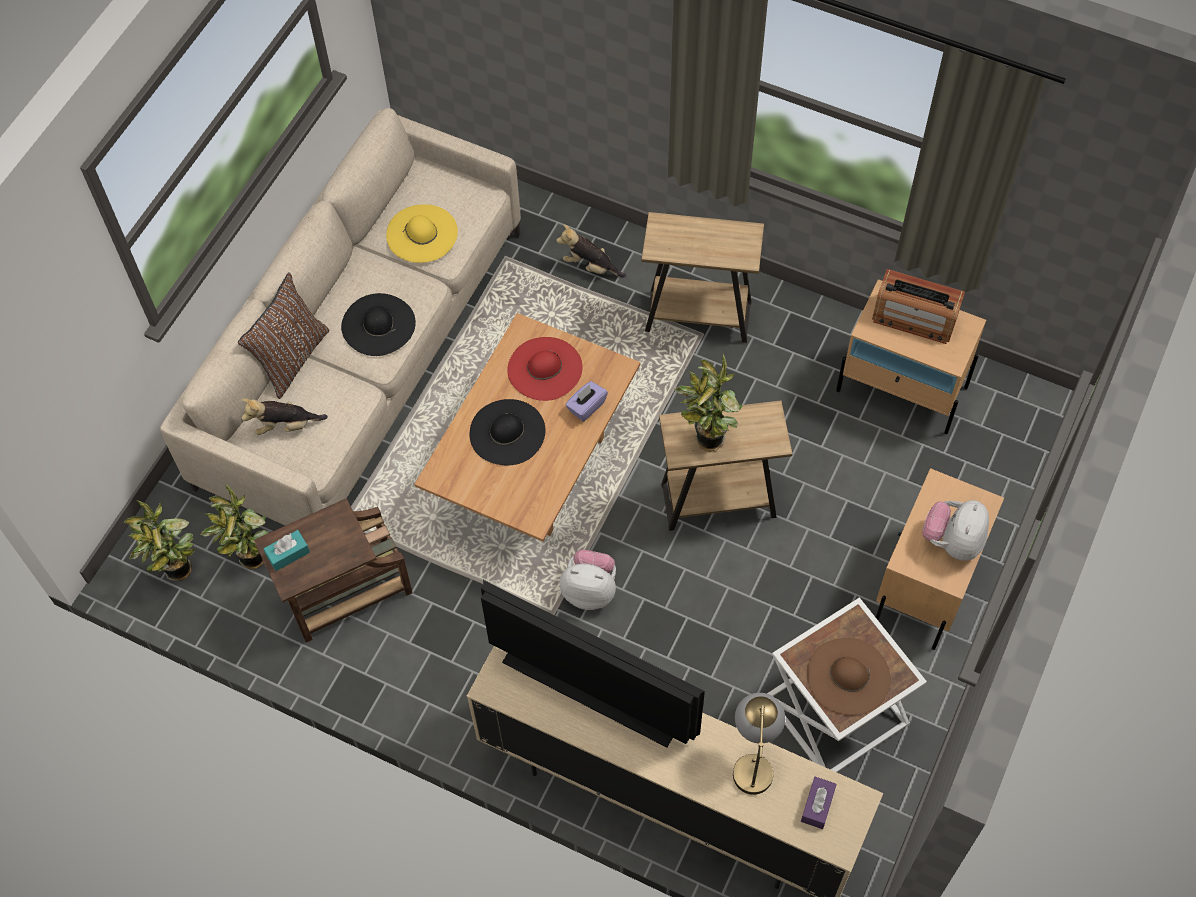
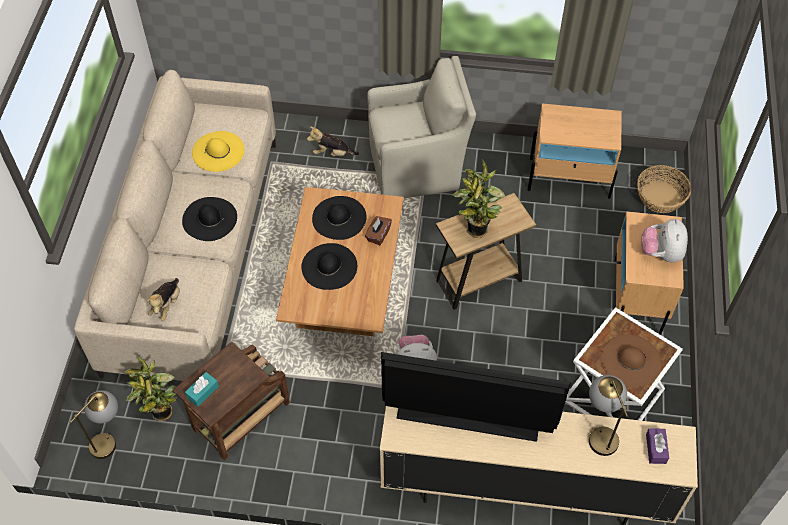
camera: 20 degrees left, 5 degrees down
(178, 572) = (109, 439): potted plant -> table lamp
(286, 426) = (166, 305): plush toy -> plush toy turned 45 degrees counterclockwise
(291, 358) = (154, 258): brown pillow -> none
(544, 369) = (339, 218): red hat -> black hat
(586, 407) = (378, 235): purple tissue box -> brown tissue box
(698, 316) = (418, 167): brown side table -> beige armchair
(914, 318) = (575, 121): radio -> none
(1018, 452) = (659, 197): none -> basket

